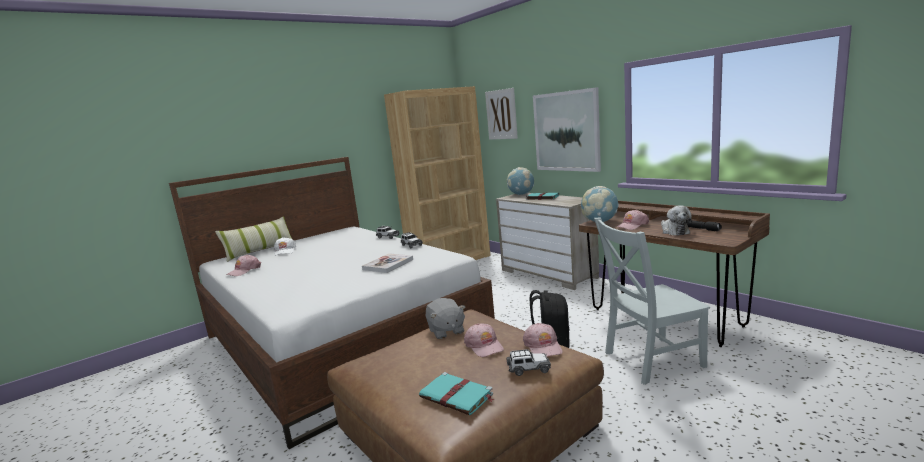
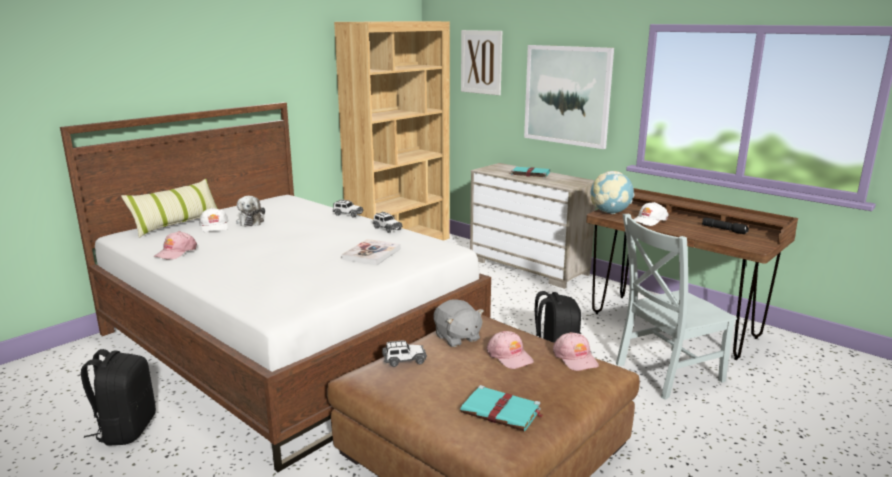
camera: 10 degrees left, 5 degrees up
(192, 411) = (126, 430): none -> black backpack
(521, 194) = (501, 166): globe -> none
(529, 369) = (569, 383): toy car -> toy car (404, 360)
(632, 225) = (649, 220): pink cap -> white cap
(674, 231) = (698, 231): plush toy -> plush toy (250, 221)

